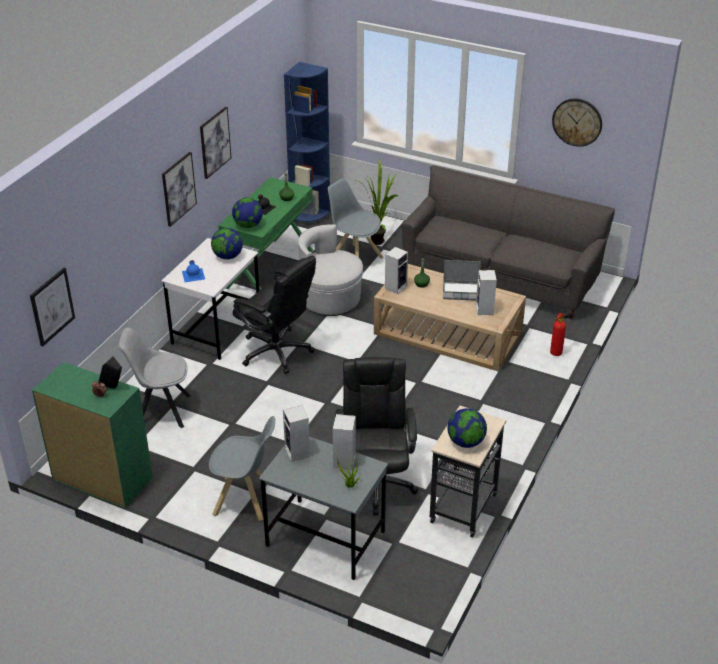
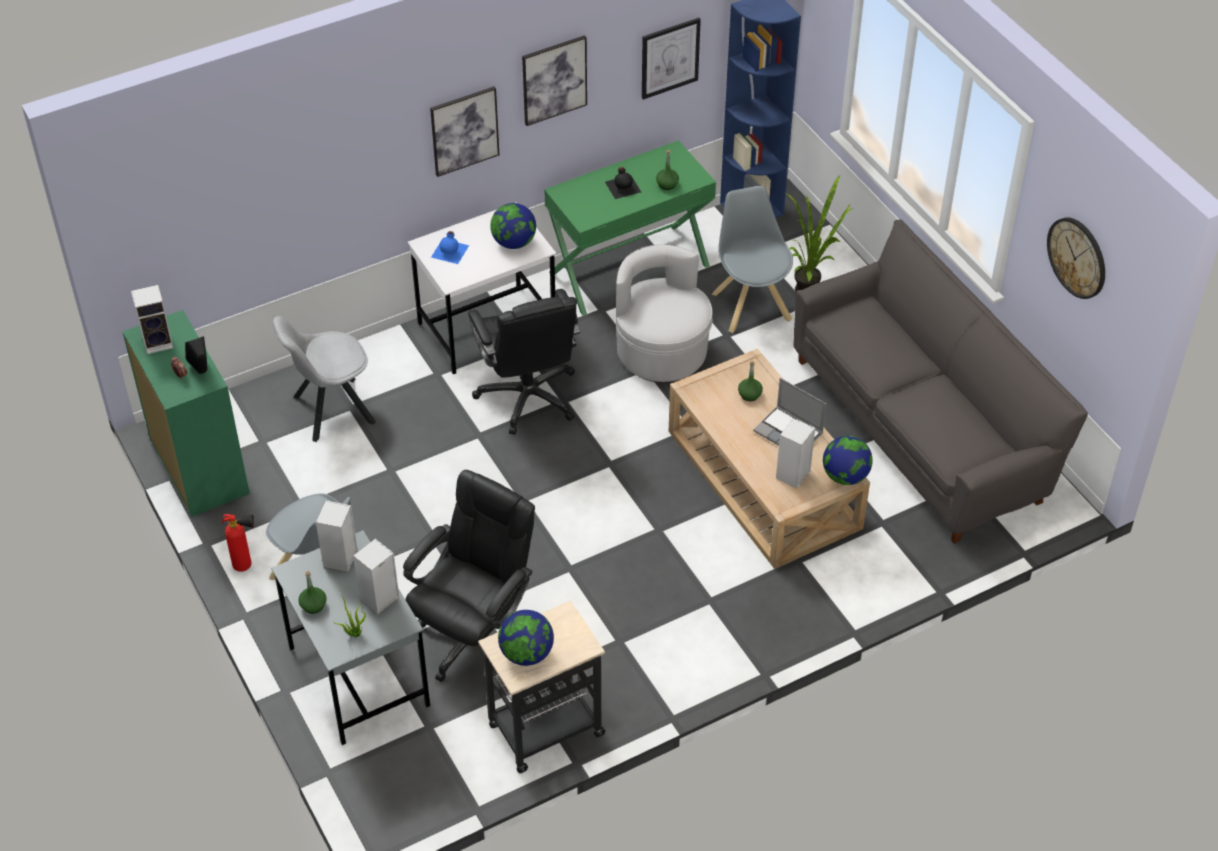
camera: 35 degrees right, 10 degrees up
(52, 306) = (191, 238): picture -> picture (670, 58)
(161, 410) = (331, 410): grey chair -> grey chair turned 60 degrees counterclockwise
(248, 225) = (579, 206): globe -> globe (845, 476)
(308, 484) = (313, 605): none -> green bottle
(396, 286) = (712, 382): speaker -> speaker (159, 342)
(558, 352) = (882, 583): fire extinguisher -> fire extinguisher (247, 565)

